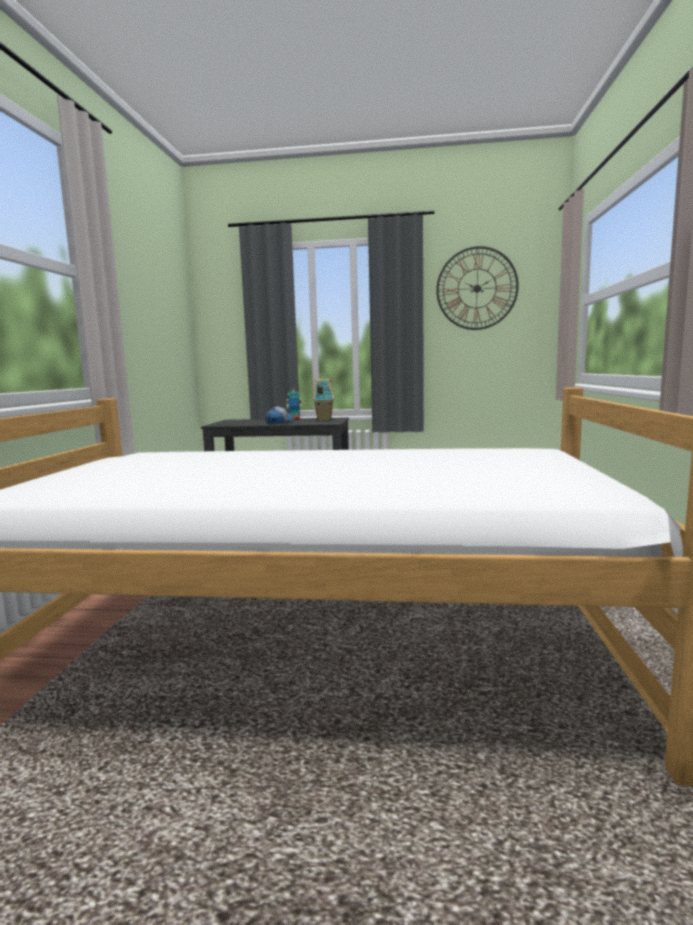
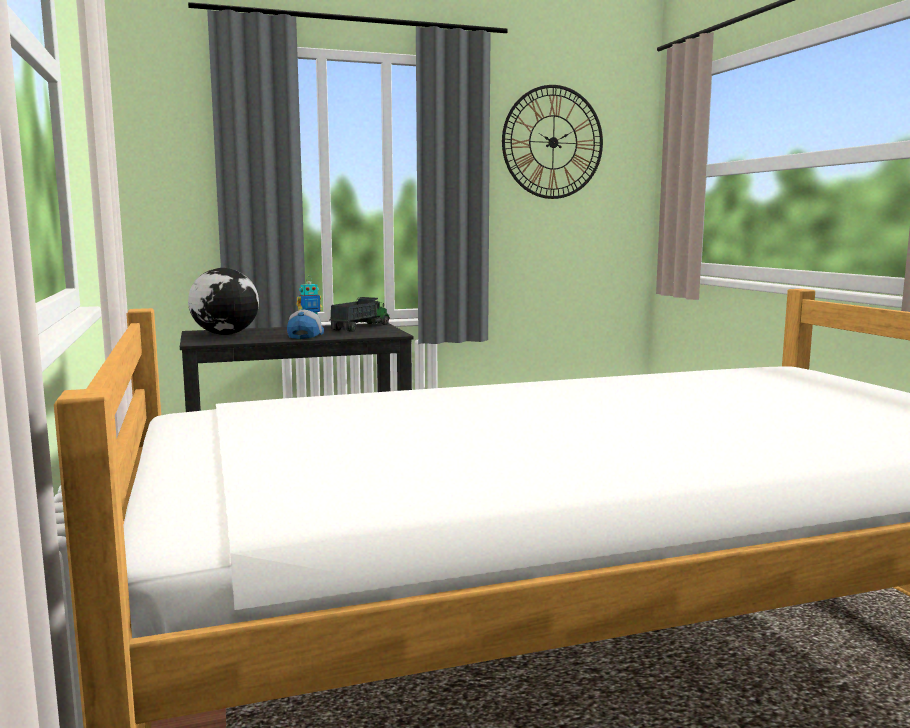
camera: 25 degrees left, 0 degrees up
(240, 421) = (225, 334): none -> globe
(323, 419) = (361, 327): toy house -> toy truck

